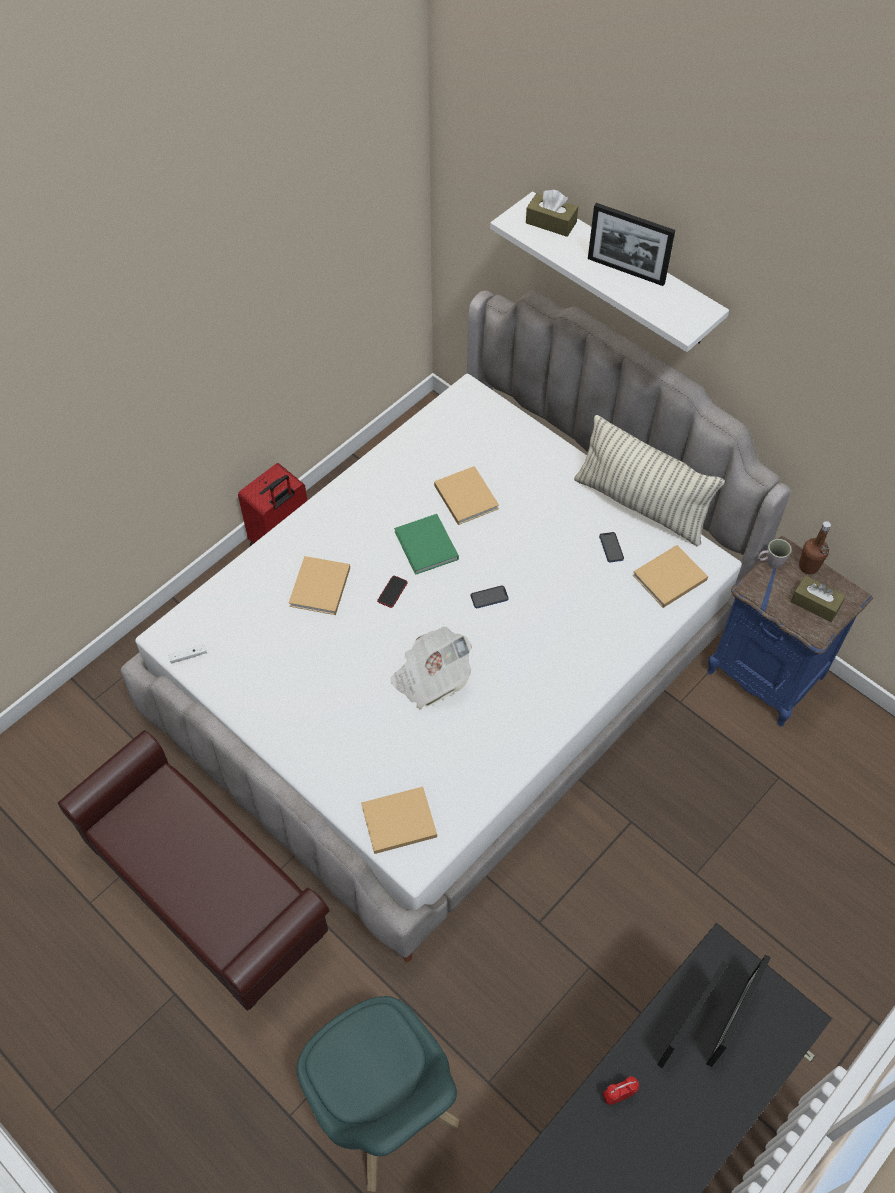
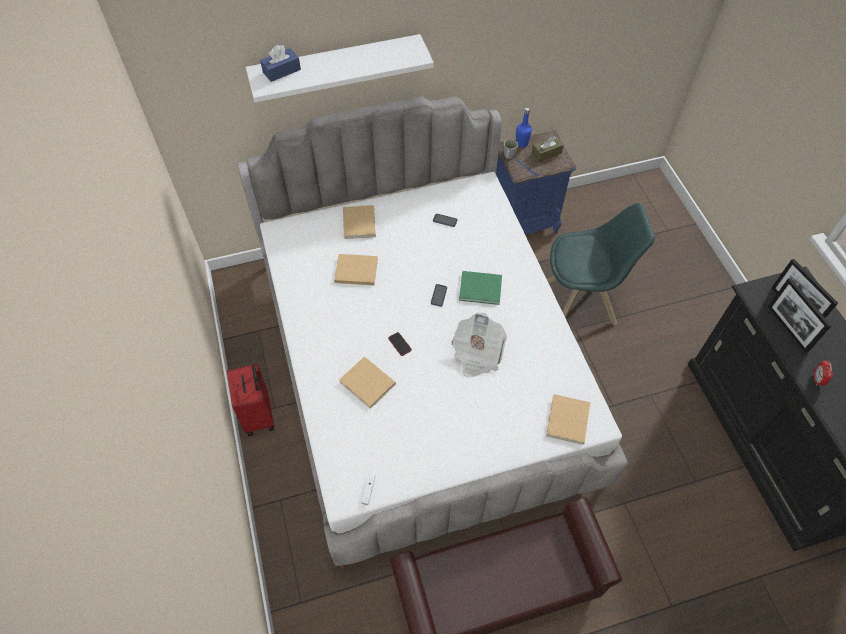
camera: 60 degrees left, 0 degrees up
(383, 1109) = (689, 547): turquoise chair -> turquoise chair (580, 303)
(427, 547) = (379, 309): green book -> green book (482, 289)
(551, 222) = (281, 71): brown tissue box -> blue tissue box
(626, 271) = (352, 58): picture frame -> none
(641, 505) = (425, 192): pillow -> none
(668, 578) = (483, 207): beige book -> beige book (359, 224)
(808, 566) = (521, 143): brown bottle -> blue bottle

